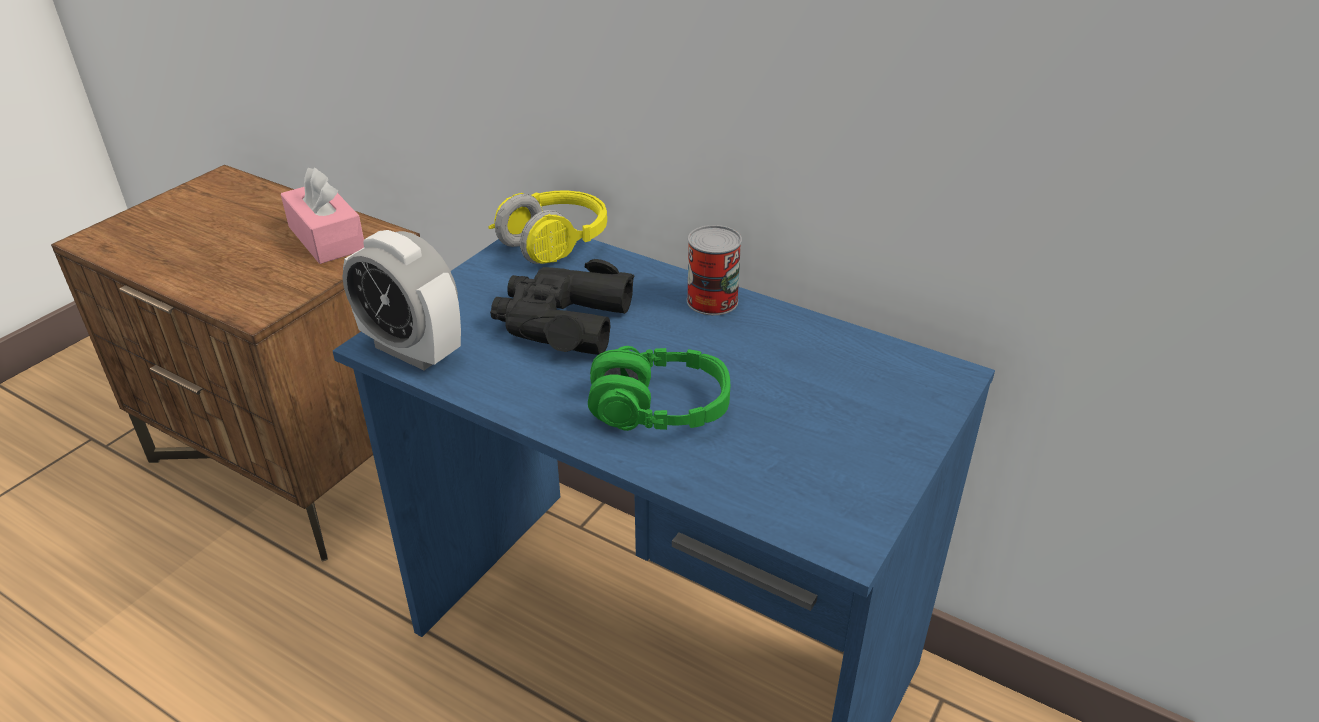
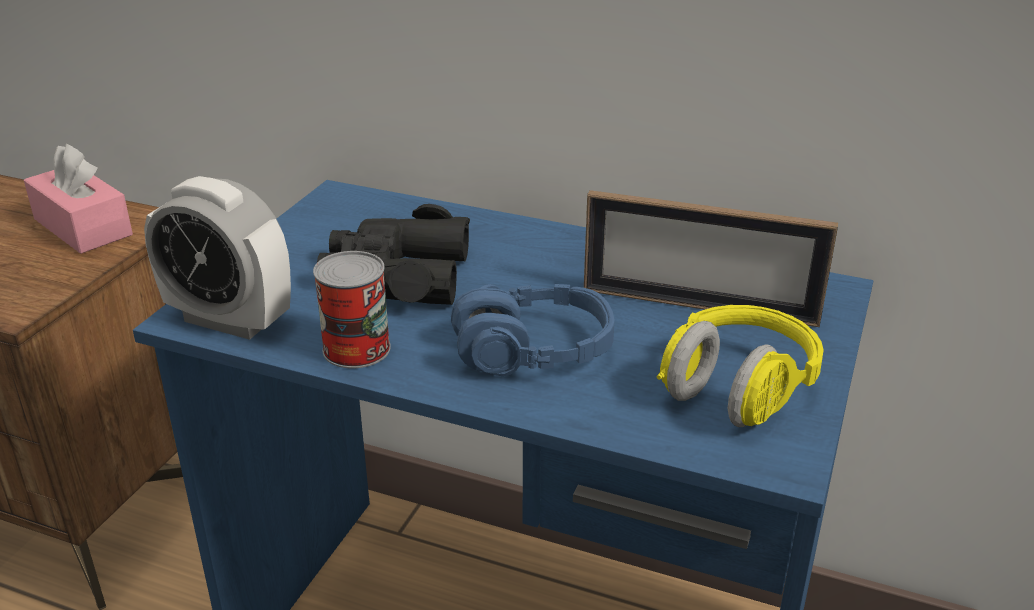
camera: 10 degrees left, 5 degrees down
(554, 244) = (363, 202): yellow headphones -> yellow headphones (737, 389)
(659, 408) = (533, 351): green headphones -> blue headphones
(712, 301) = (556, 241): can -> can (356, 349)
(821, 379) = (698, 306): none -> picture frame

